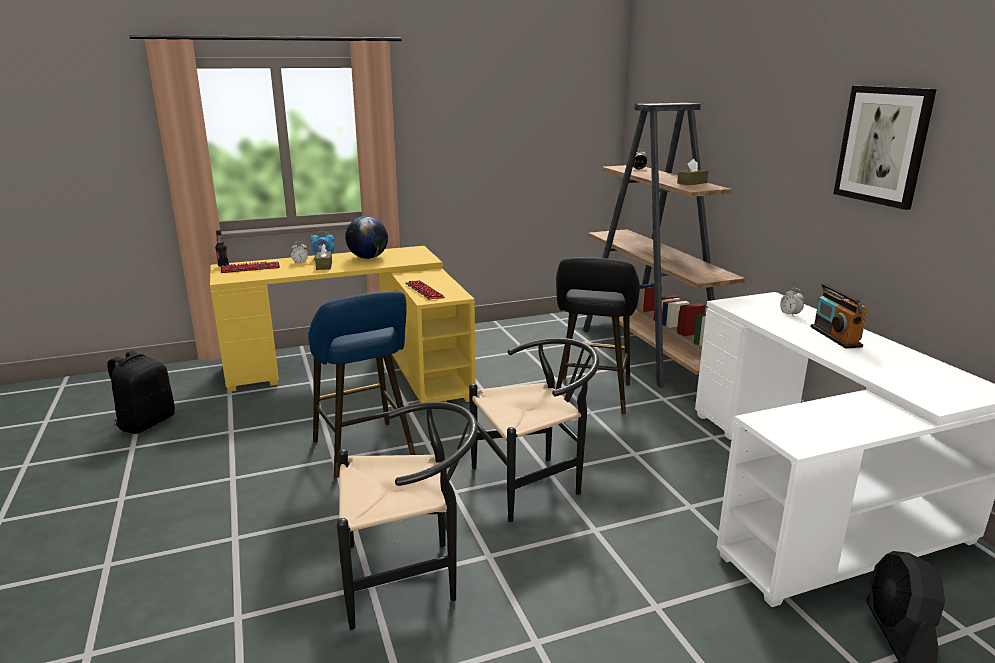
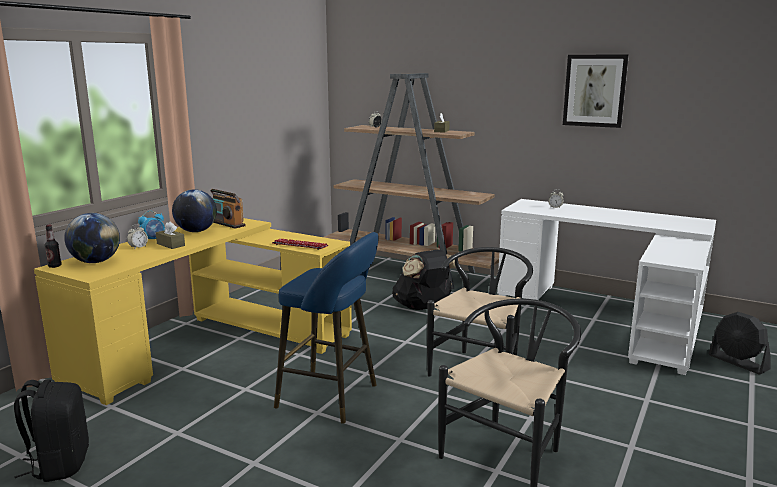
camera: 40 degrees left, 5 degrees down
(250, 268) = (96, 262): keyboard -> globe
(591, 397) = (423, 307): black stool -> black backpack
(835, 337) = (599, 213): radio -> radio (227, 224)

